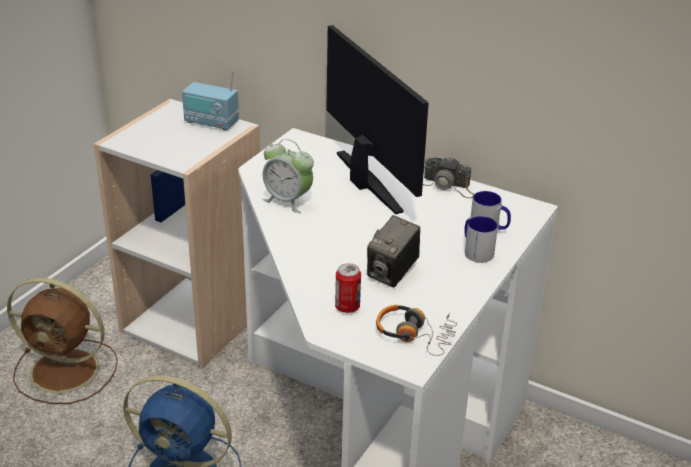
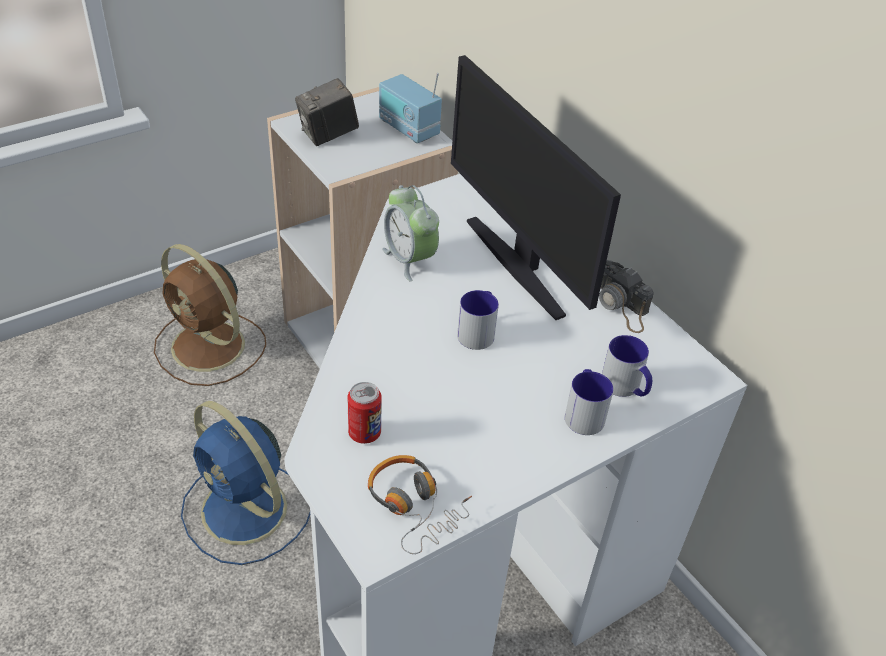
camera: 25 degrees right, 10 degrees up
(364, 182) = (518, 265): monitor -> monitor turned 150 degrees clockwise
(371, 228) = (478, 331): none -> mug
(392, 273) = (454, 406): camera -> camera (328, 135)

